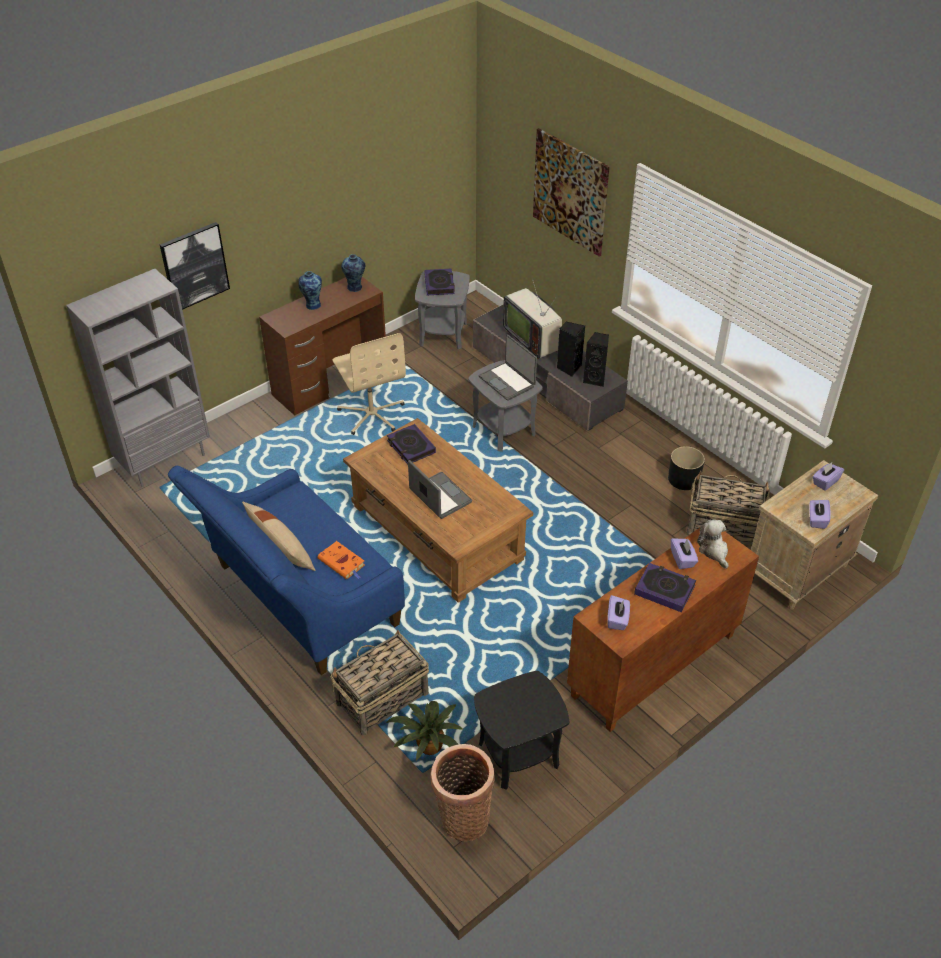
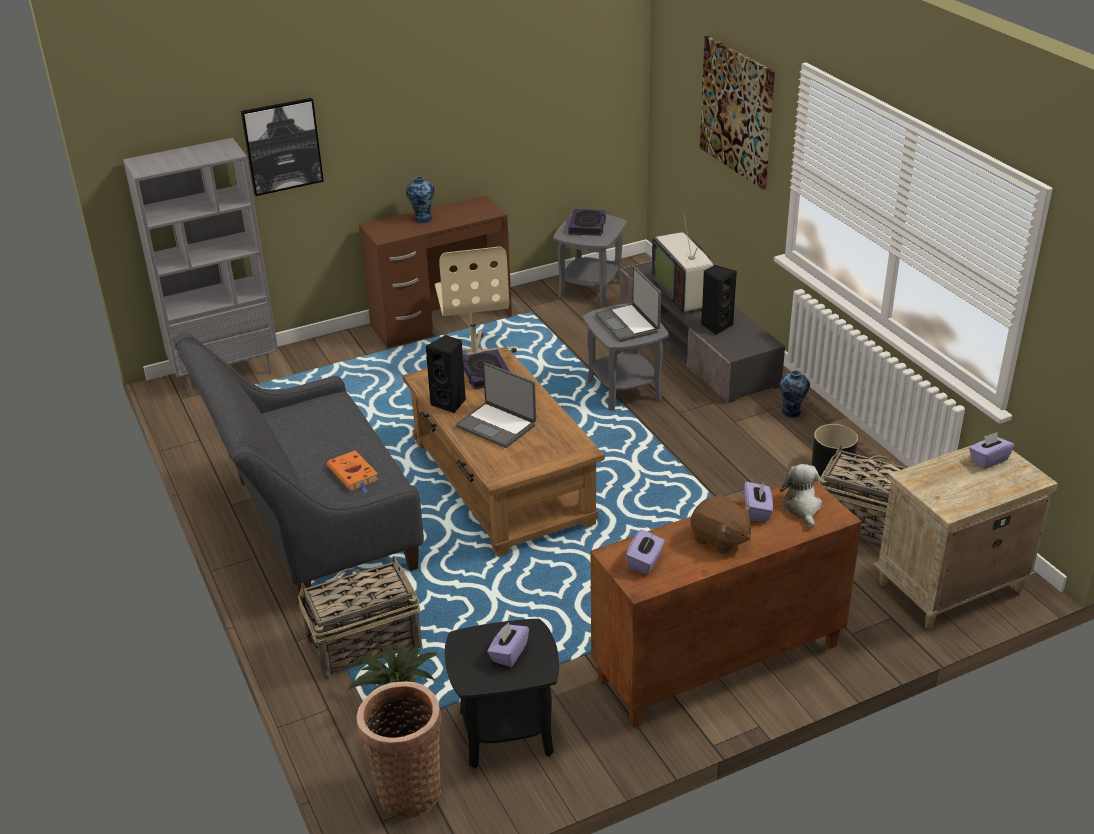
camera: 15 degrees right, 10 degrees down
(281, 548) = (290, 451): beige pillow -> none
(299, 600) = (312, 528): blue sofa -> grey sofa
(355, 288) = (477, 208): vase -> vase (791, 413)
(439, 497) = (497, 425): laptop -> laptop turned 150 degrees clockwise
(595, 379) = (745, 341): black speaker -> black speaker (450, 403)
(664, 590) = (720, 540): book -> brown plush toy
(816, 520) = (961, 498): purple tissue box -> purple tissue box (508, 653)

